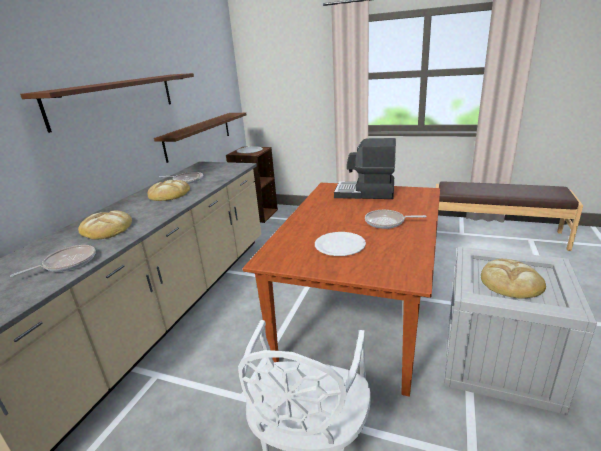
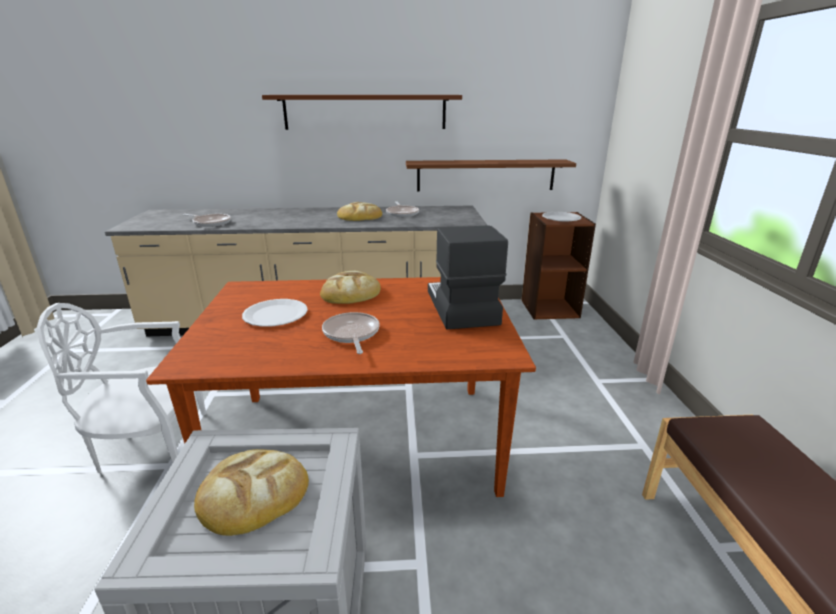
camera: 65 degrees right, 0 degrees up
(107, 228) = (273, 217): bread -> bread (350, 292)

